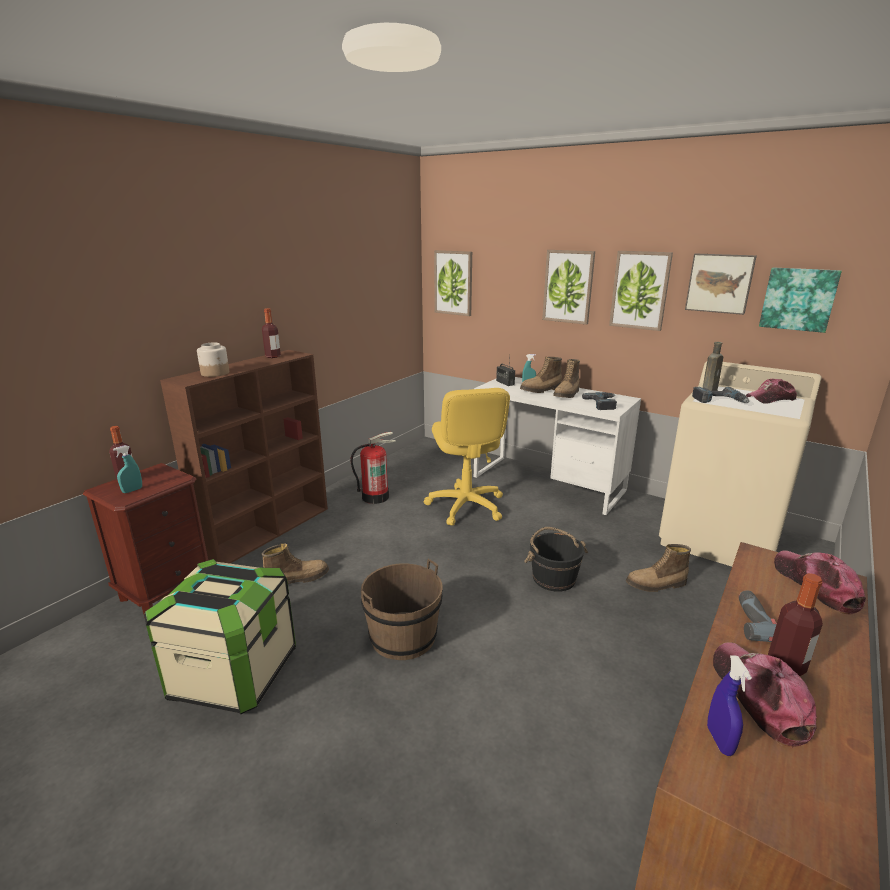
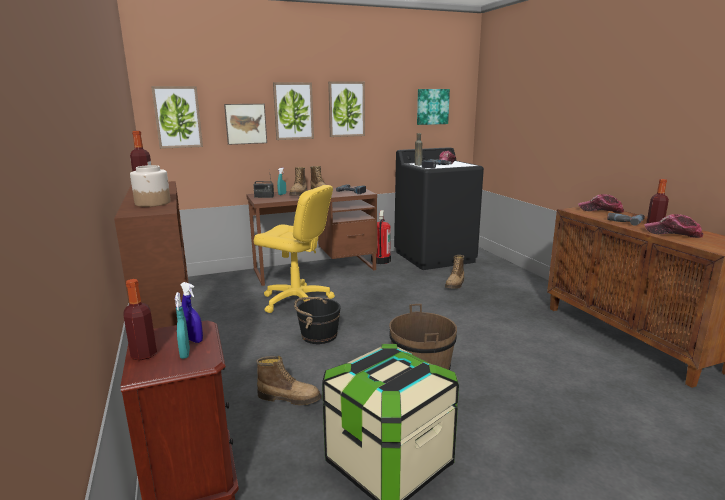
camera: 55 degrees left, 5 degrees down
(297, 579) = (289, 397): boot -> boot turned 90 degrees clockwise
(375, 497) = (218, 328): fire extinguisher -> fire extinguisher (380, 260)
(548, 483) = (315, 269): white desk -> brown desk
(553, 577) = (417, 305): black bucket -> black bucket (318, 335)
(719, 283) = (393, 100): picture -> picture (245, 123)
(719, 740) = (698, 243): blue spray bottle -> blue spray bottle (193, 340)
(720, 537) = (435, 257): beige washing machine -> black washing machine

